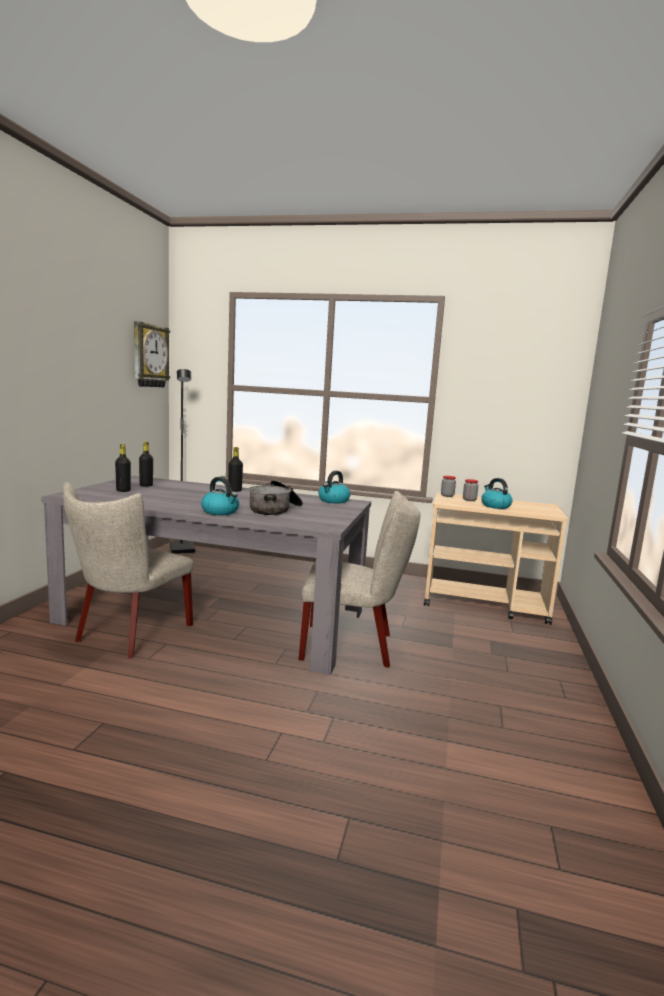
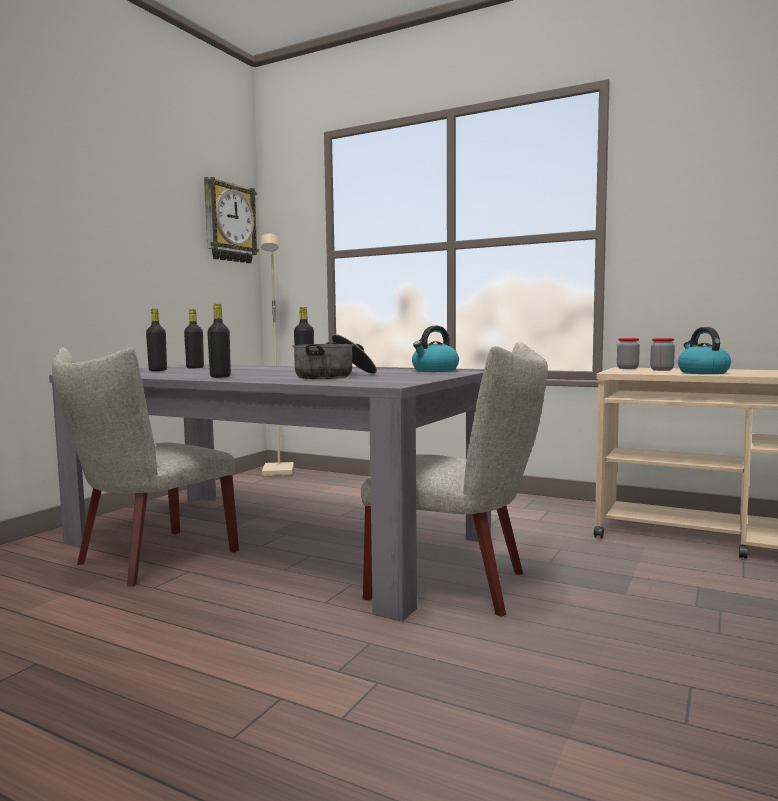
camera: 15 degrees right, 5 degrees down
(183, 549) = (279, 471): black floor lamp -> beige floor lamp
(192, 507) = (220, 377): none -> black bottle
(220, 512) = (253, 378): kettle -> none

